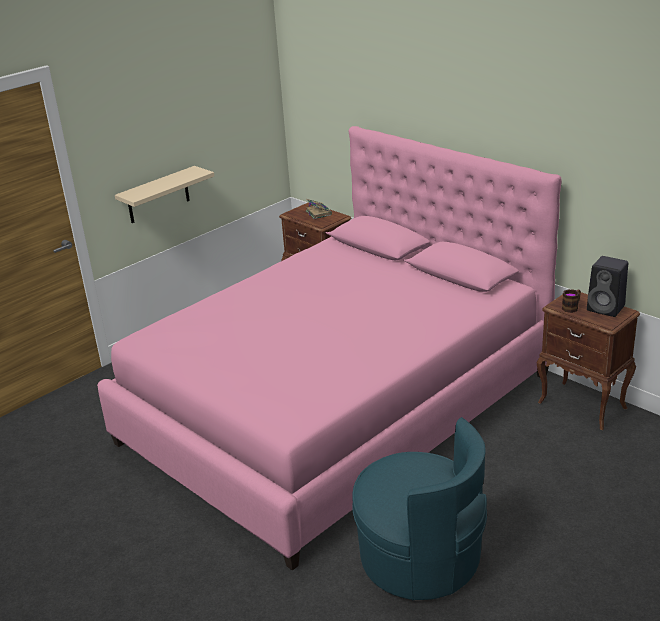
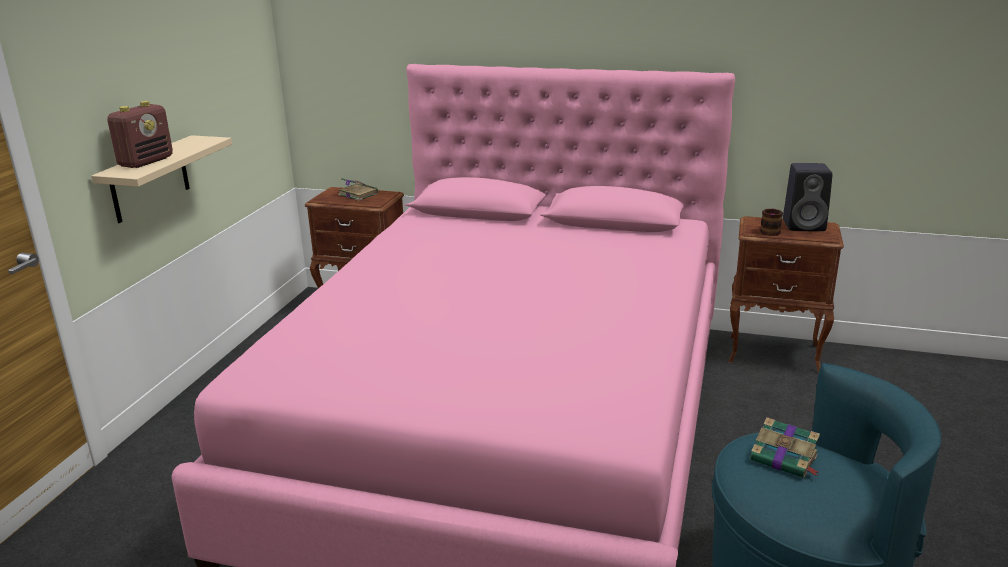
camera: 30 degrees left, 5 degrees down
(149, 188) = (146, 162): none -> radio
(408, 471) = (785, 459): none -> book

